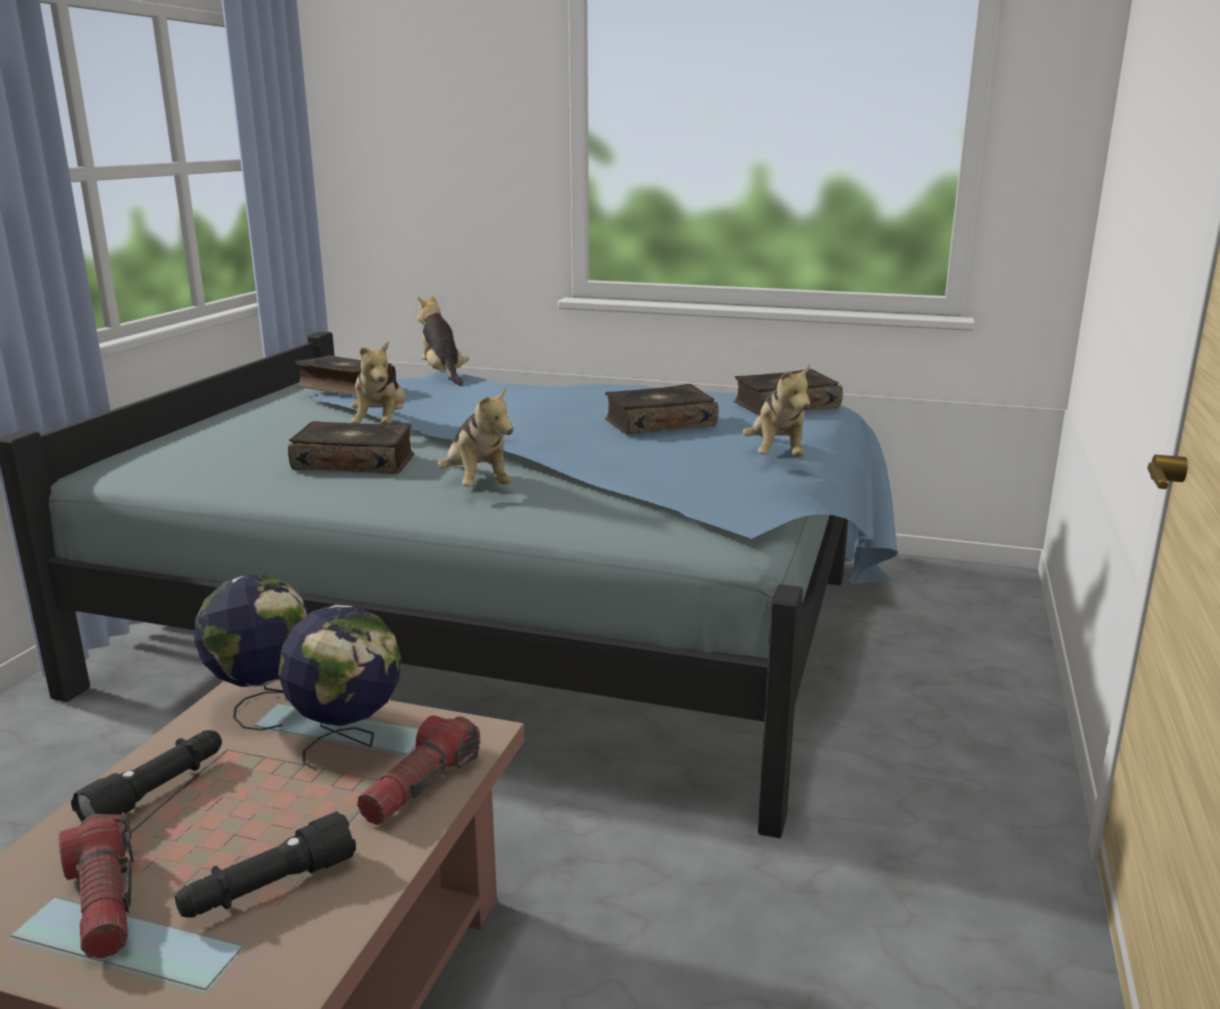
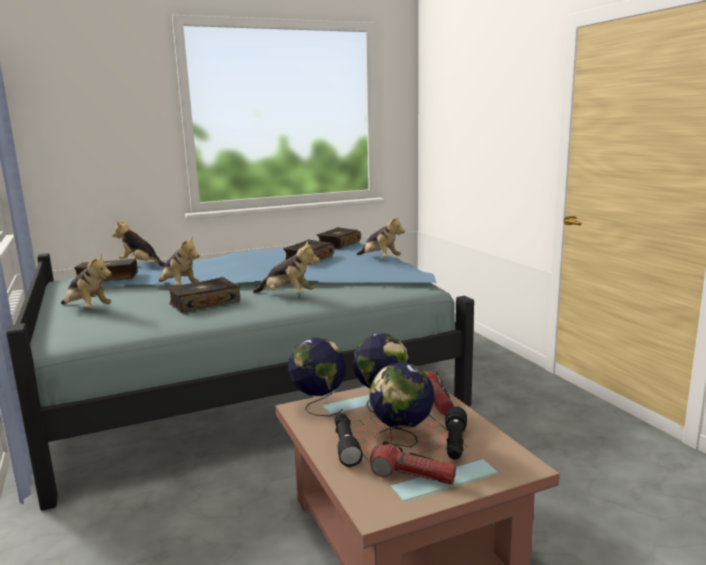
camera: 40 degrees left, 5 degrees down
(230, 830) = (402, 440): none -> globe
(234, 430) = (87, 309): none -> plush toy

